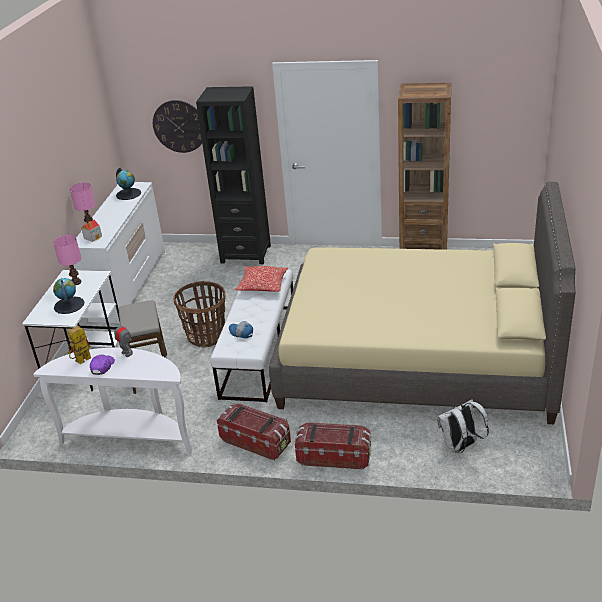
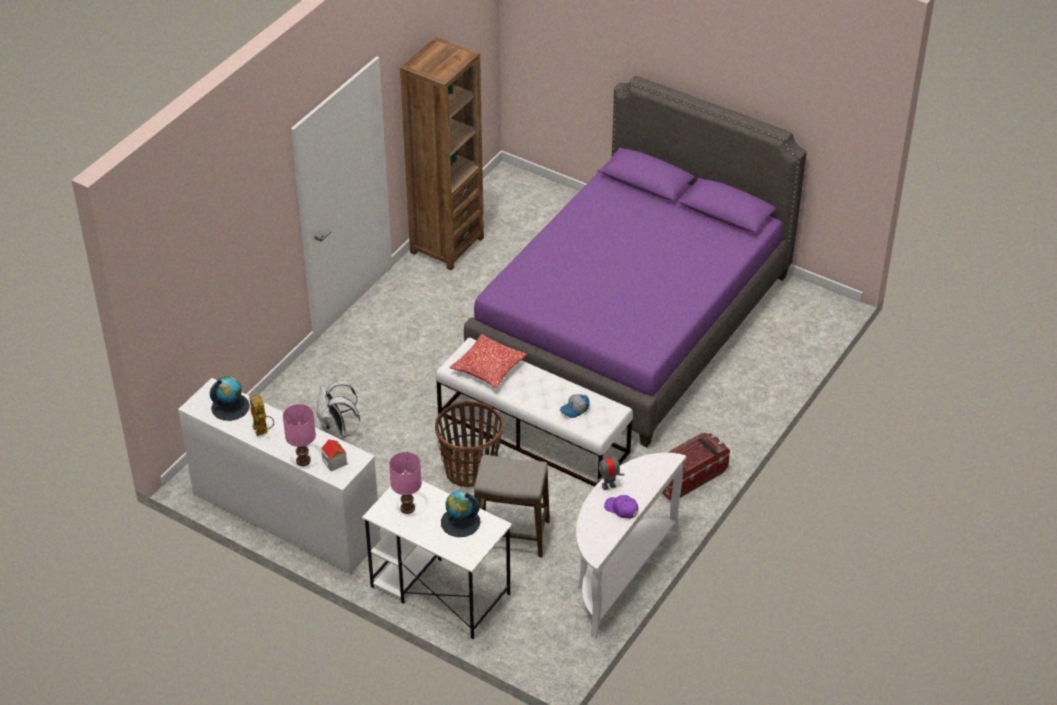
camera: 70 degrees left, 10 degrees up
(81, 361) = (599, 525): toy robot -> toy robot (263, 431)
(179, 126) = (207, 282): wall clock -> none
(246, 254) = (304, 387): black bookcase -> none
(334, 456) = (743, 429): storage box -> none
(417, 357) = (631, 320): beige bed -> purple bed
(460, 446) = (779, 344): white backpack -> white backpack (336, 432)

